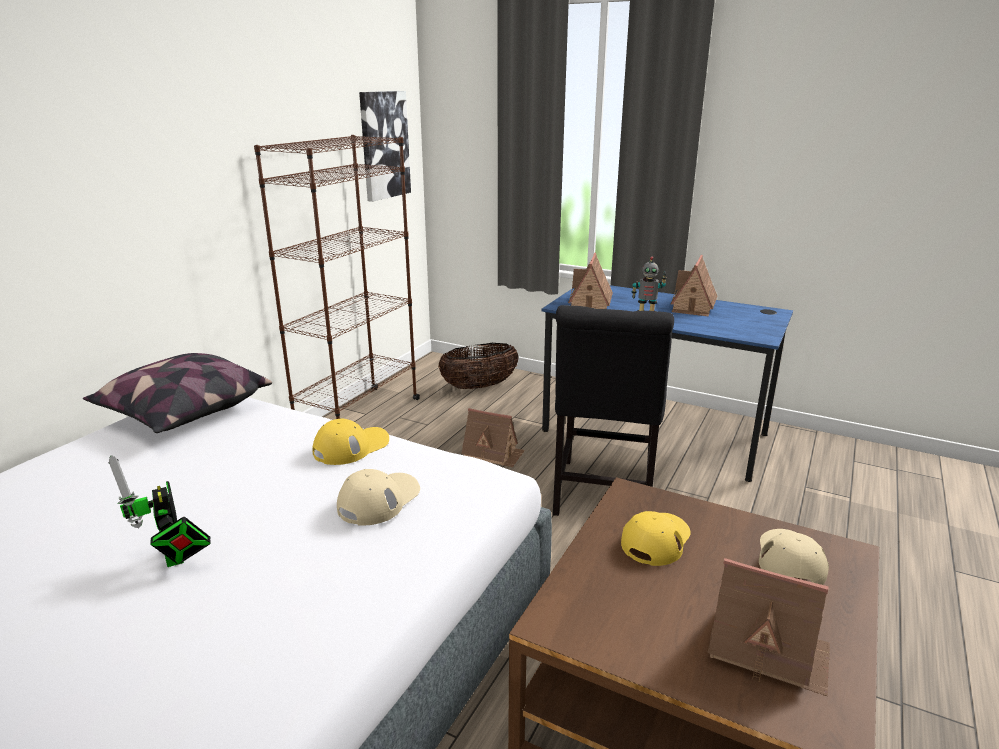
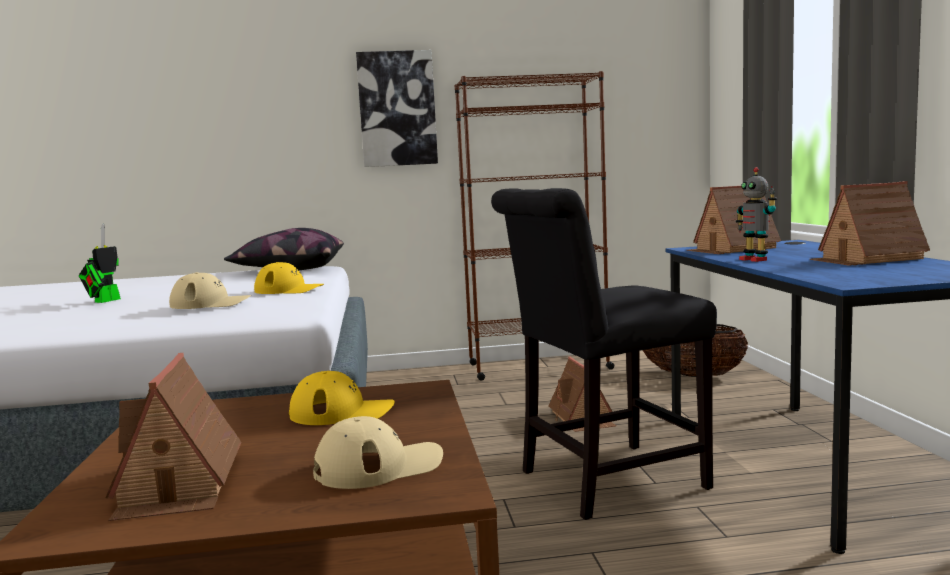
camera: 55 degrees right, 15 degrees down
(384, 145) = (639, 94): picture -> picture (397, 109)

